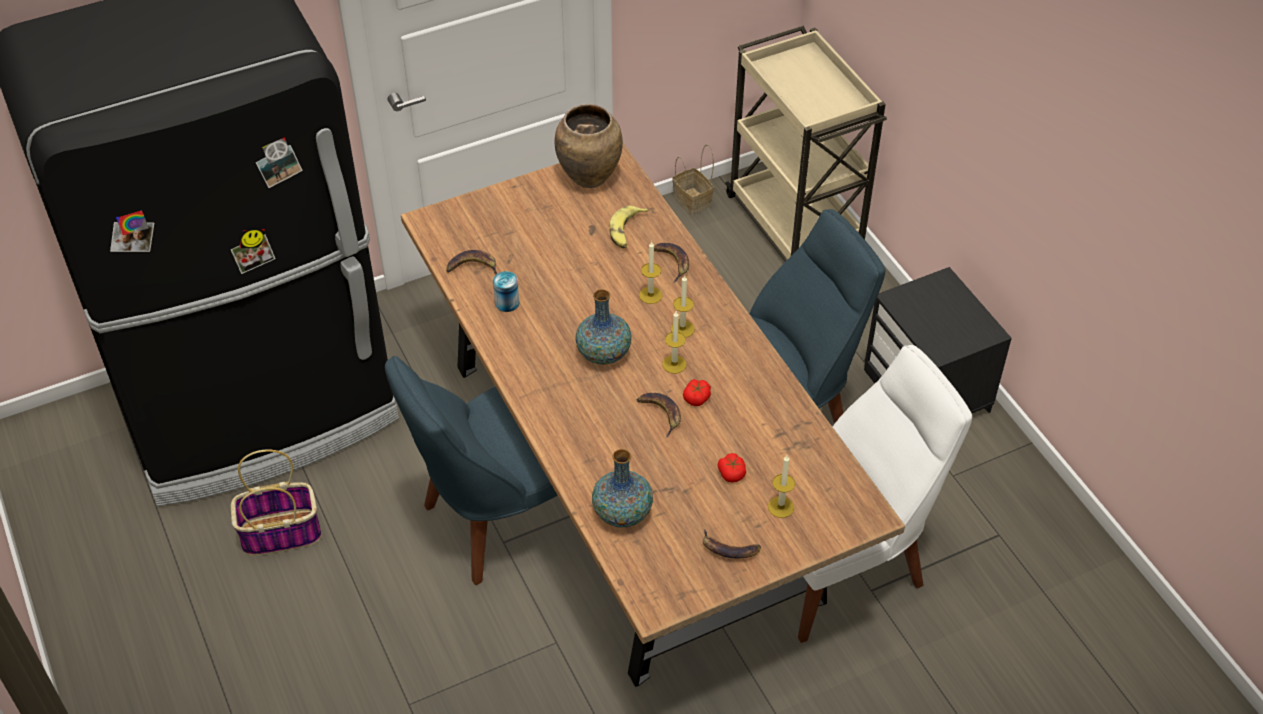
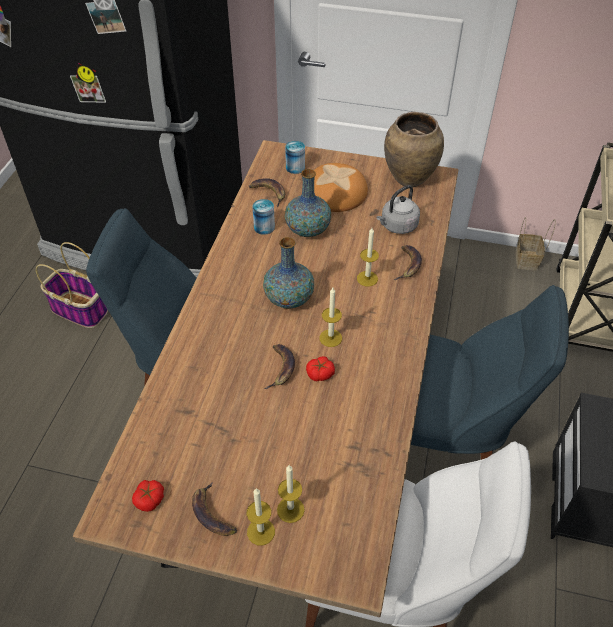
camera: 40 degrees right, 0 degrees up
(468, 226) = (295, 167): none -> can
(536, 230) = (336, 193): none -> bread
(622, 513) = (170, 424): vase -> vase (308, 230)
(626, 231) = (397, 226): banana -> grey kettle
(682, 329) = (364, 316): candle -> candle (261, 532)
(731, 473) = (283, 451): tomato -> tomato (150, 499)

